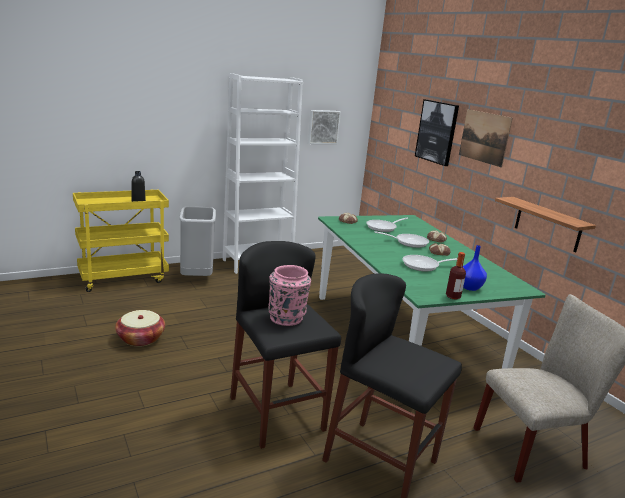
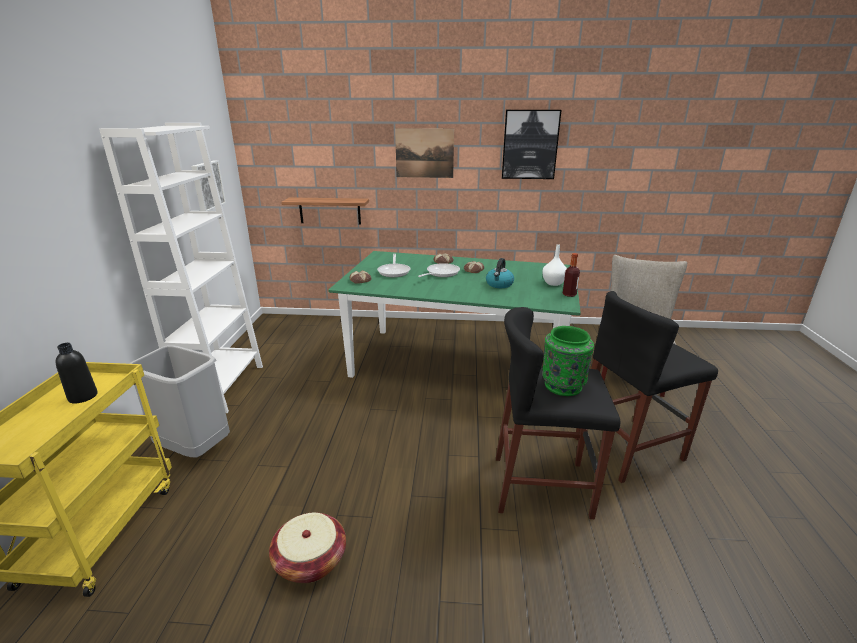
camera: 55 degrees left, 5 degrees up
(287, 318) = (562, 385): pink vase -> green vase
(423, 266) = (499, 284): frying pan -> kettle
(437, 132) = (357, 159): picture -> picture (530, 144)
(470, 288) = (554, 283): blue vase -> white vase
(547, 224) = (513, 214): shelf -> shelf (330, 210)

